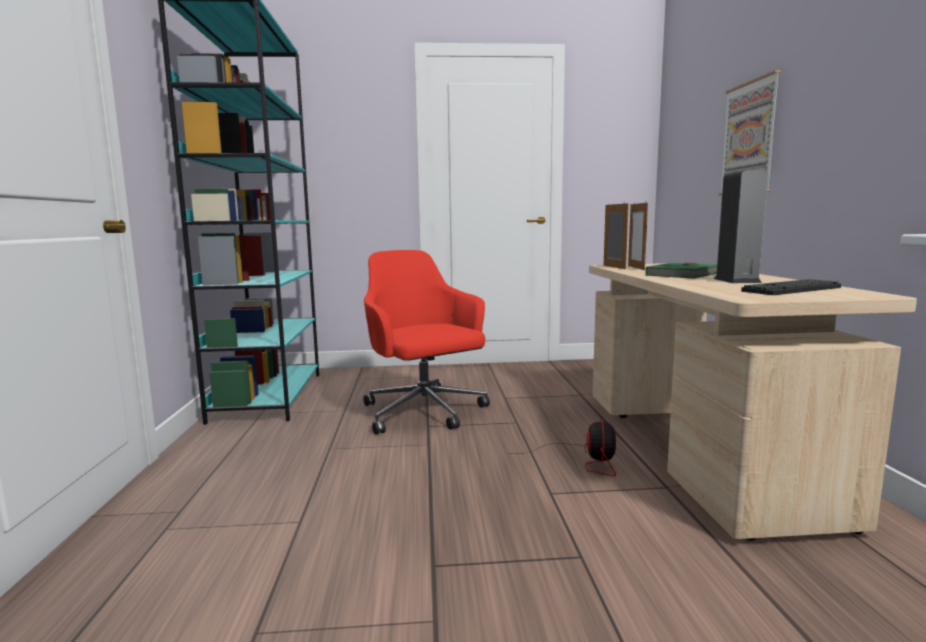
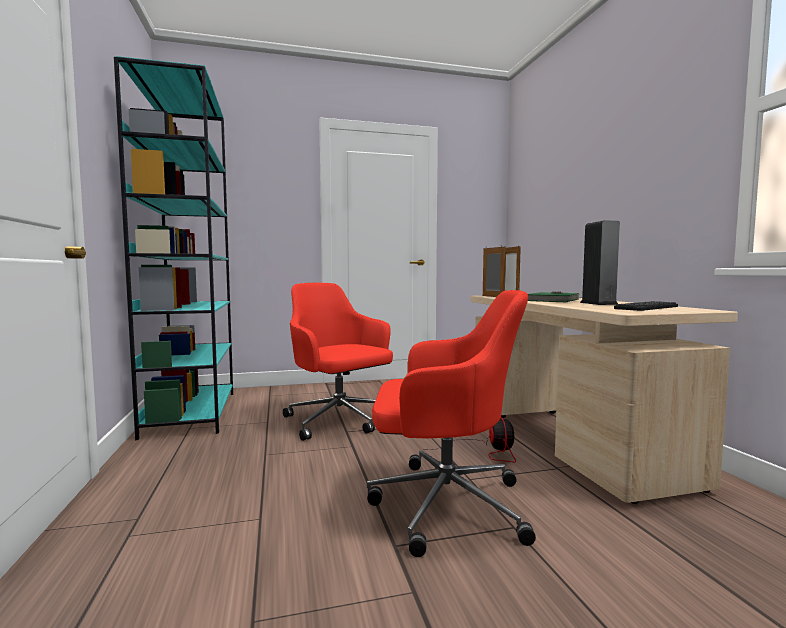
camera: 10 degrees left, 5 degrees down
(507, 522) = (443, 504): none -> red office chair
(749, 138) = (585, 201): picture -> none

